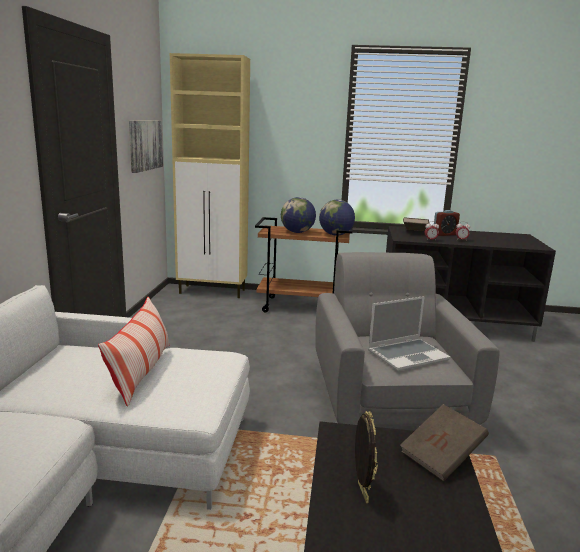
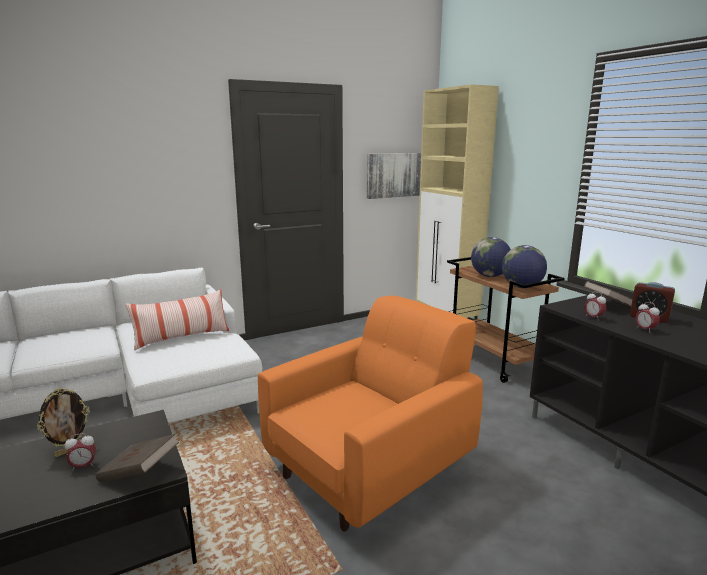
camera: 55 degrees right, 0 degrees up
(389, 403) = (371, 468): grey armchair -> orange armchair
(404, 487) = (83, 466): none -> alarm clock
(408, 355) = (343, 415): laptop -> none

